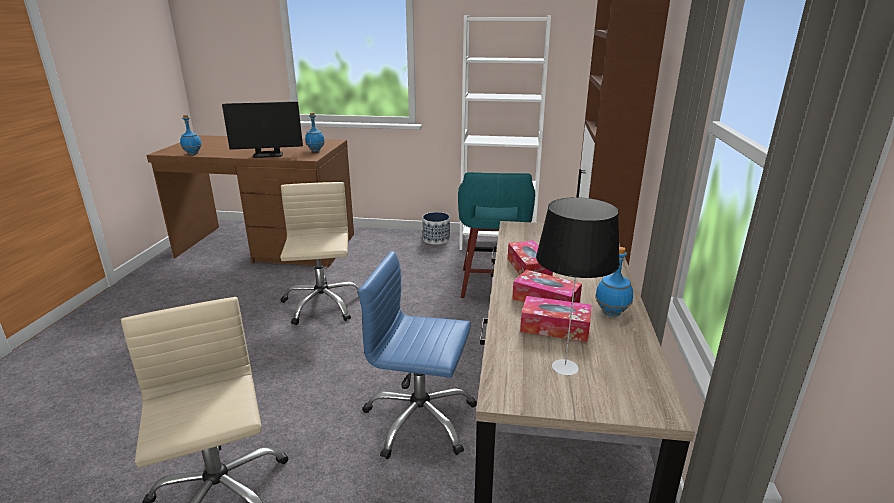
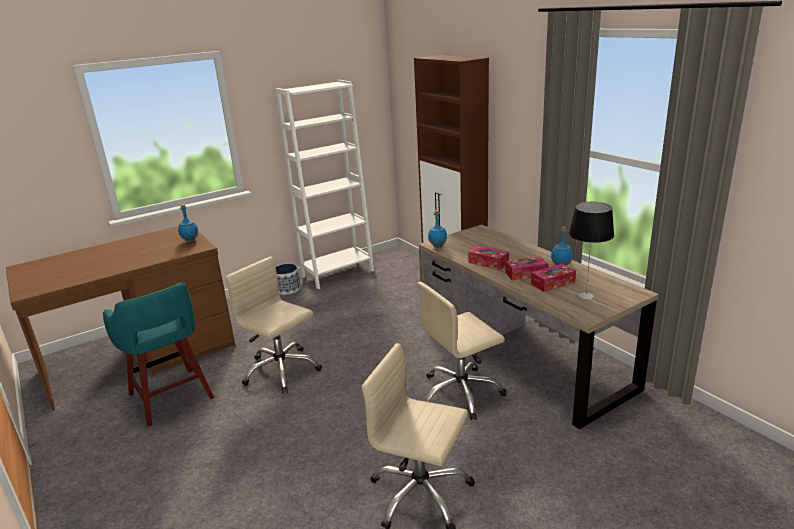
camera: 40 degrees left, 0 degrees up
(193, 154) = (67, 283): blue bottle -> blue bottle (438, 246)
(268, 155) = (154, 258): monitor -> none
(420, 420) = (461, 393): blue office chair -> beige office chair
(492, 285) = (379, 302): turquoise stool -> turquoise stool (171, 398)

